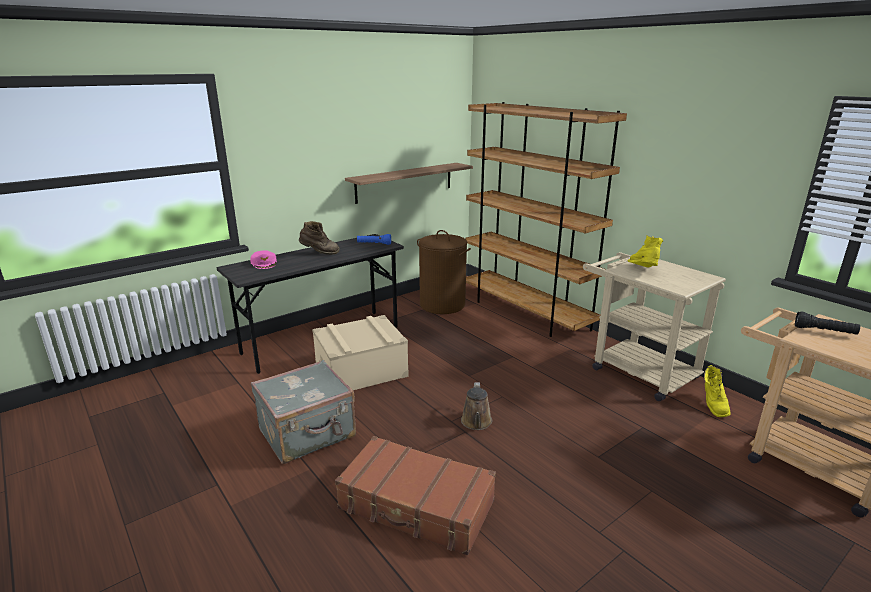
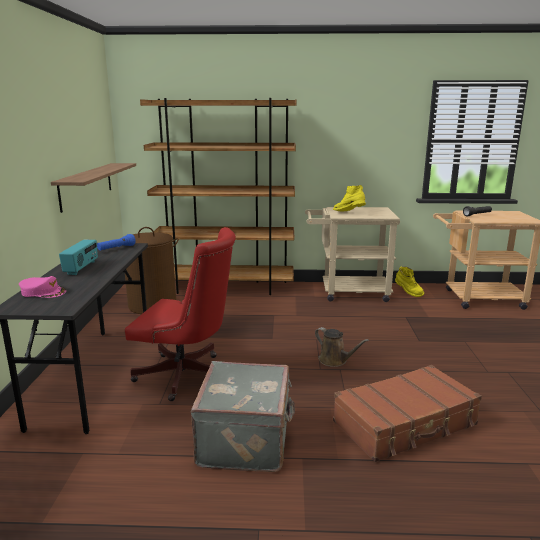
camera: 50 degrees left, 5 degrees down
(319, 253) = (81, 268): brown boot -> radio
(361, 370) = (187, 376): beige storage box -> red office chair

